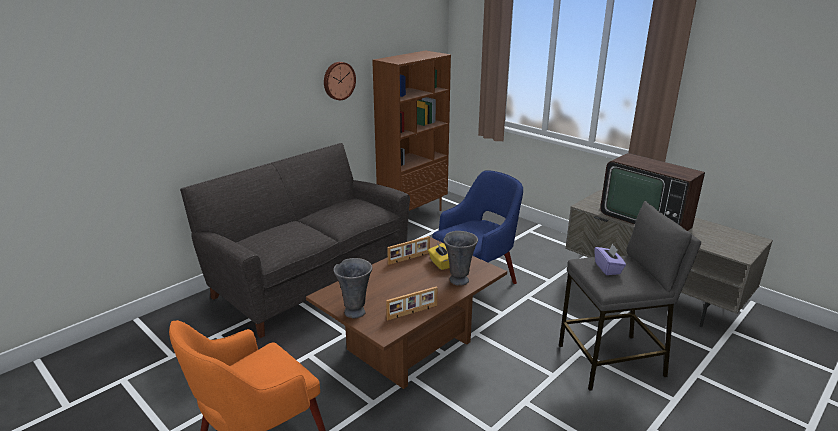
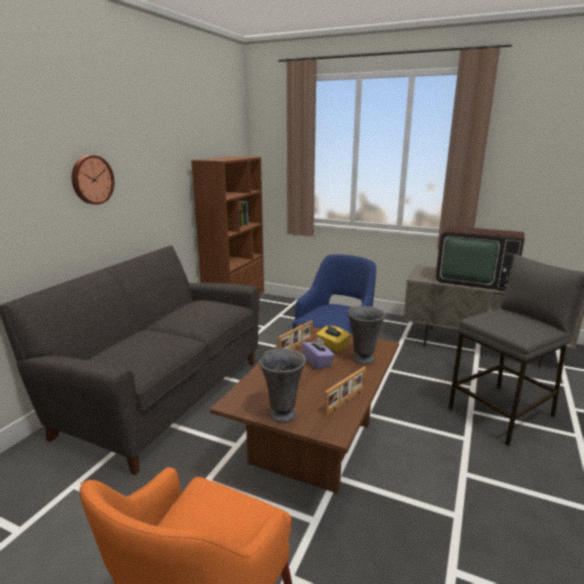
camera: 20 degrees left, 5 degrees down
(338, 80) = (162, 180): wall clock -> wall clock (91, 180)
(608, 268) = (504, 321): purple tissue box -> purple tissue box (317, 362)

